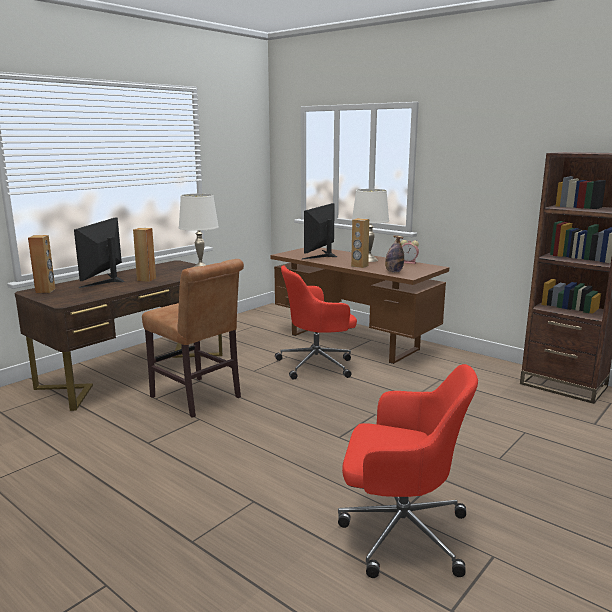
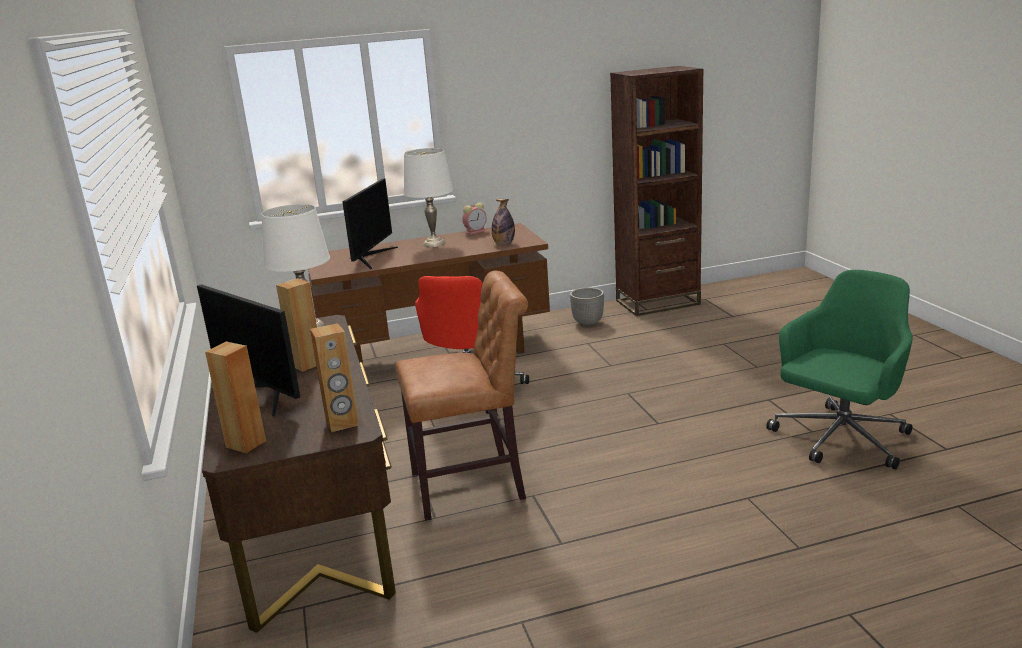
camera: 55 degrees left, 5 degrees up
(322, 255) = (370, 257): monitor -> monitor turned 135 degrees counterclockwise
(359, 266) = (454, 251): brown speaker -> brown speaker (342, 423)
(400, 531) = (839, 439): red office chair -> green office chair
(475, 371) = (588, 323): none -> planter

